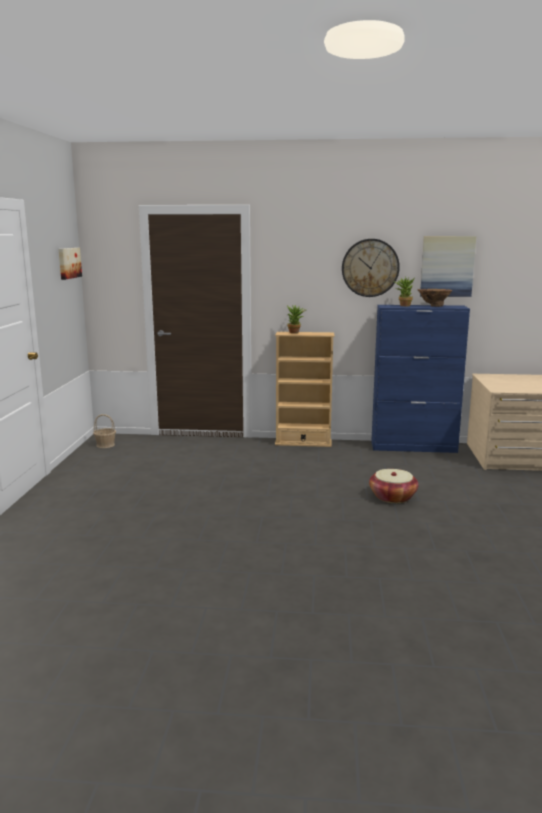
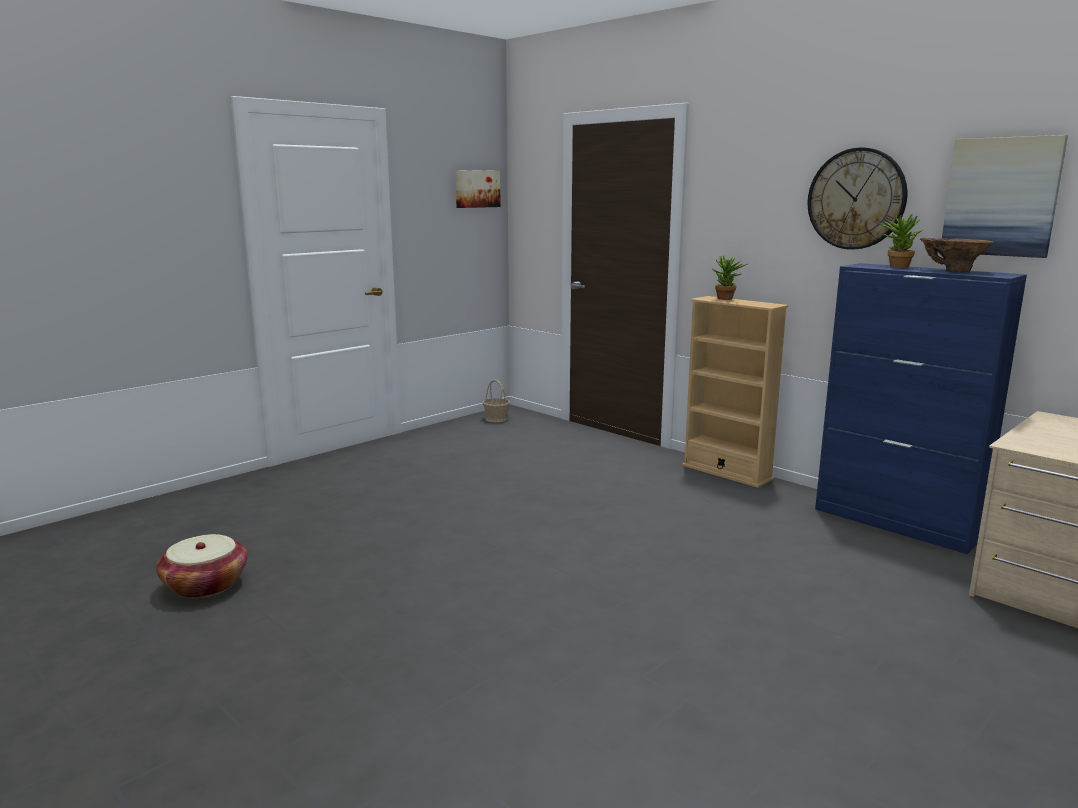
camera: 40 degrees right, 0 degrees up
(392, 497) = (720, 581): basket -> basket (205, 585)

